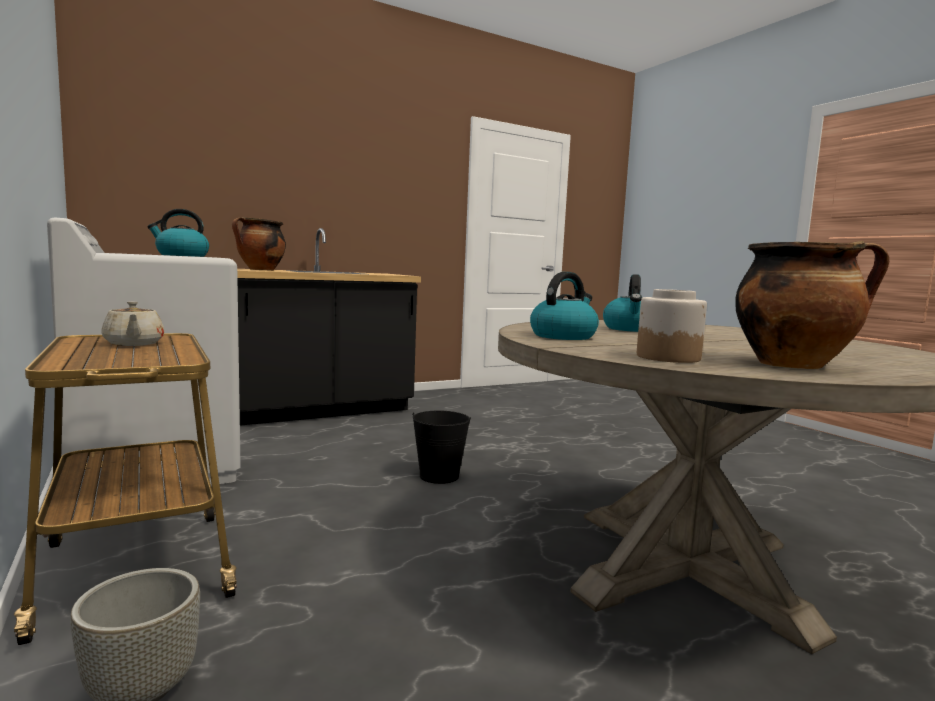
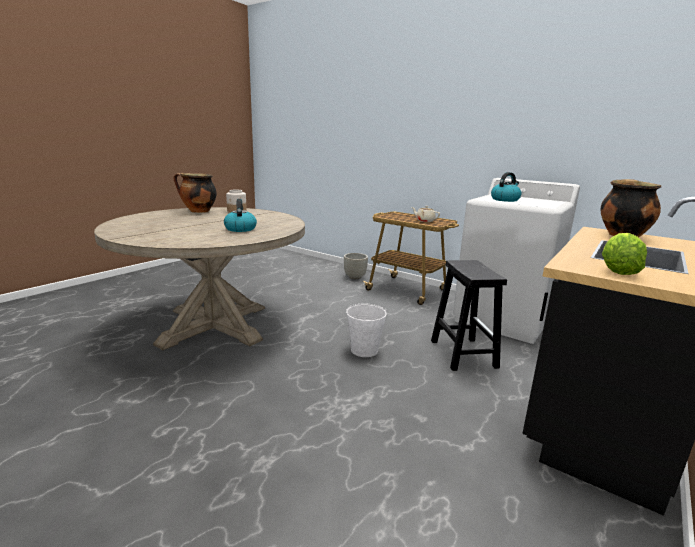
camera: 155 degrees right, 10 degrees up
(324, 451) = (462, 353): none -> black stool
(385, 274) = (617, 270): none -> lettuce
(439, 476) = (364, 350): black bucket -> white bucket
(563, 336) = (272, 218): kettle -> none

